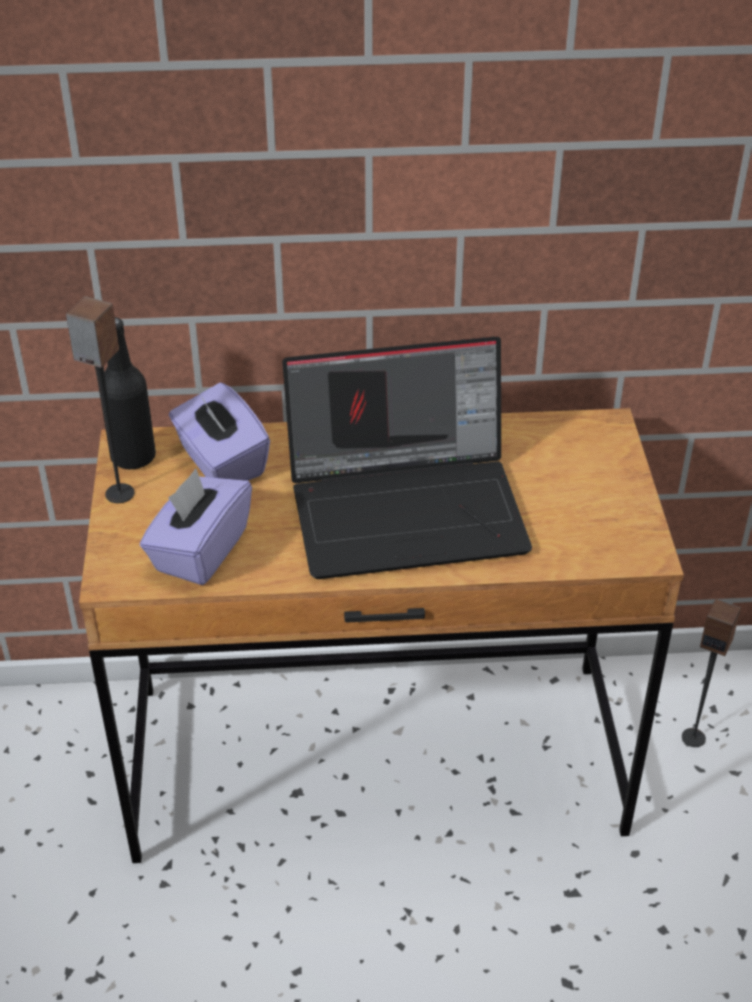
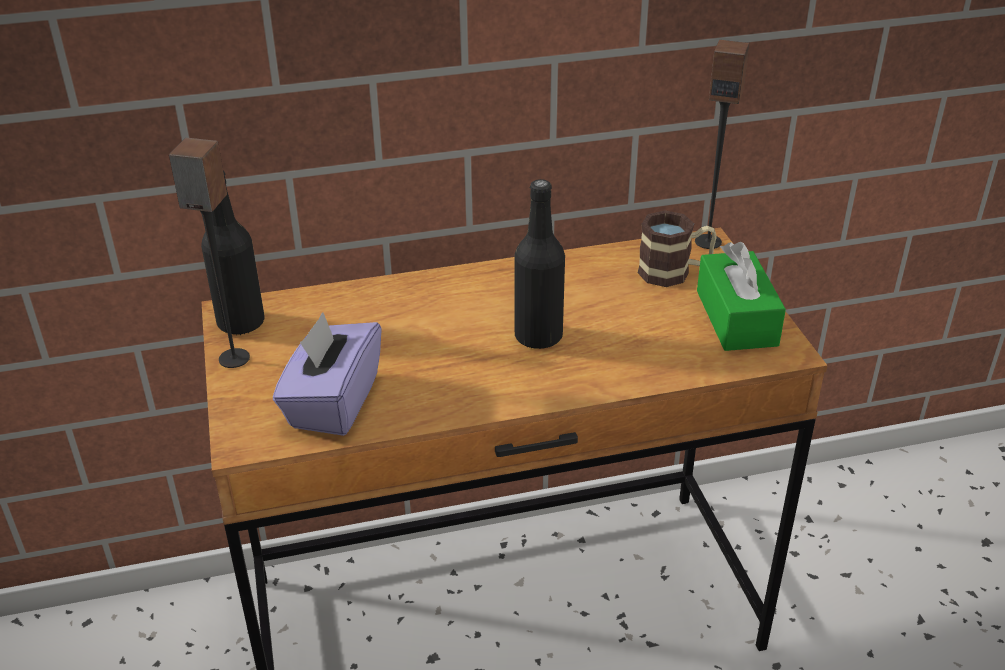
camera: 10 degrees left, 5 degrees down
(221, 462) = (334, 317): purple tissue box -> none
(409, 507) = (538, 336): laptop -> black bottle
(565, 454) = (674, 272): none -> mug
(610, 512) = (736, 318): none -> green tissue box
(693, 737) = (798, 547): speaker -> speaker (708, 241)

